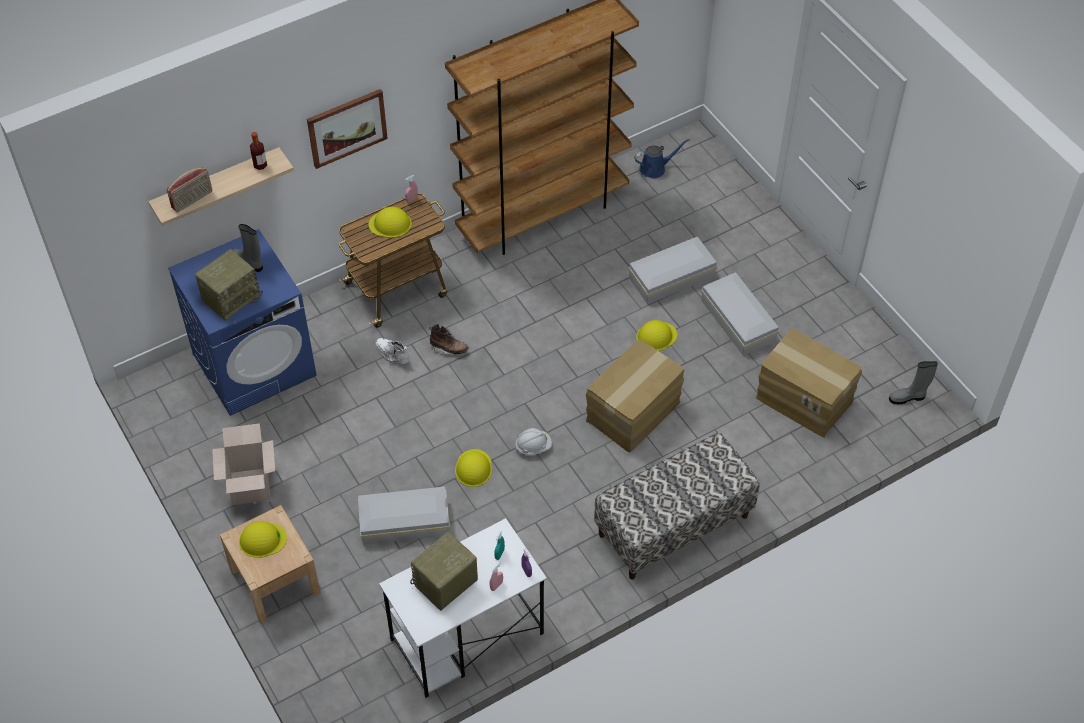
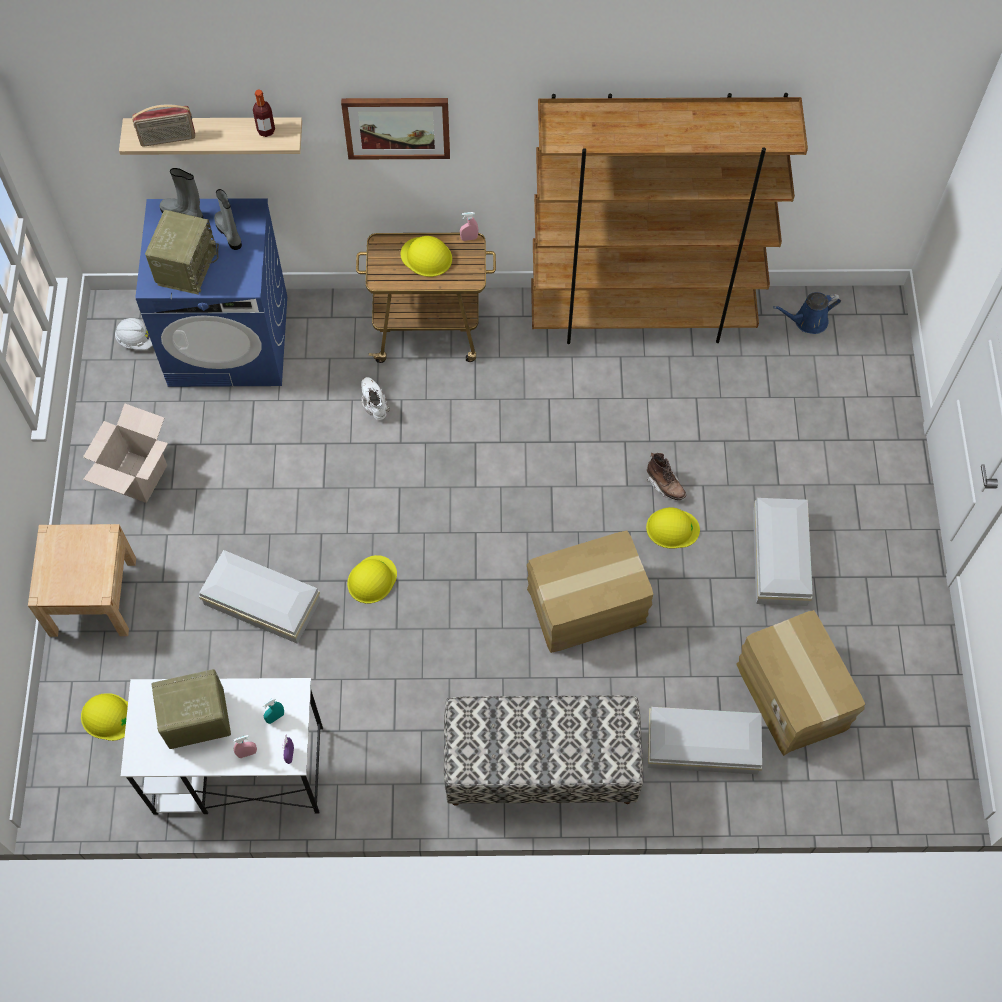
camera: 30 degrees right, 10 degrees up
(231, 298) = (186, 267): radio -> radio turned 60 degrees counterclockwise
(262, 540) = (75, 554): yellow hard hat -> yellow hard hat (108, 717)
(449, 348) = (437, 425): brown boot -> brown boot (665, 485)
(533, 447) = (451, 589): white hard hat -> white hard hat (137, 340)
(655, 168) = (807, 321): blue watering can -> blue watering can turned 150 degrees clockwise
(673, 277) = (739, 466): white storage box -> white storage box (704, 746)
(908, 397) = (918, 760): grey boot -> grey boot (184, 214)

